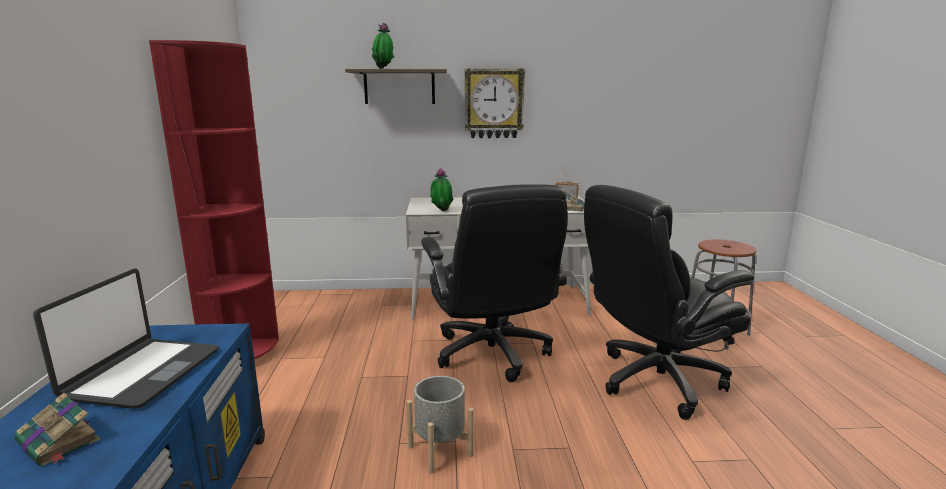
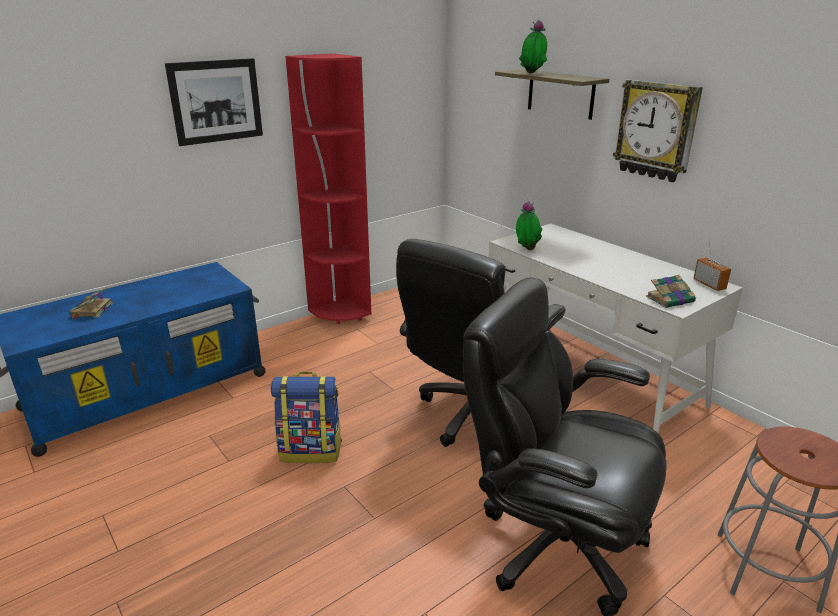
camera: 55 degrees right, 10 degrees up
(94, 90) = (216, 101): none -> picture
(142, 373) = (165, 294): laptop -> none
(440, 451) = (311, 450): grey planter -> backpack

